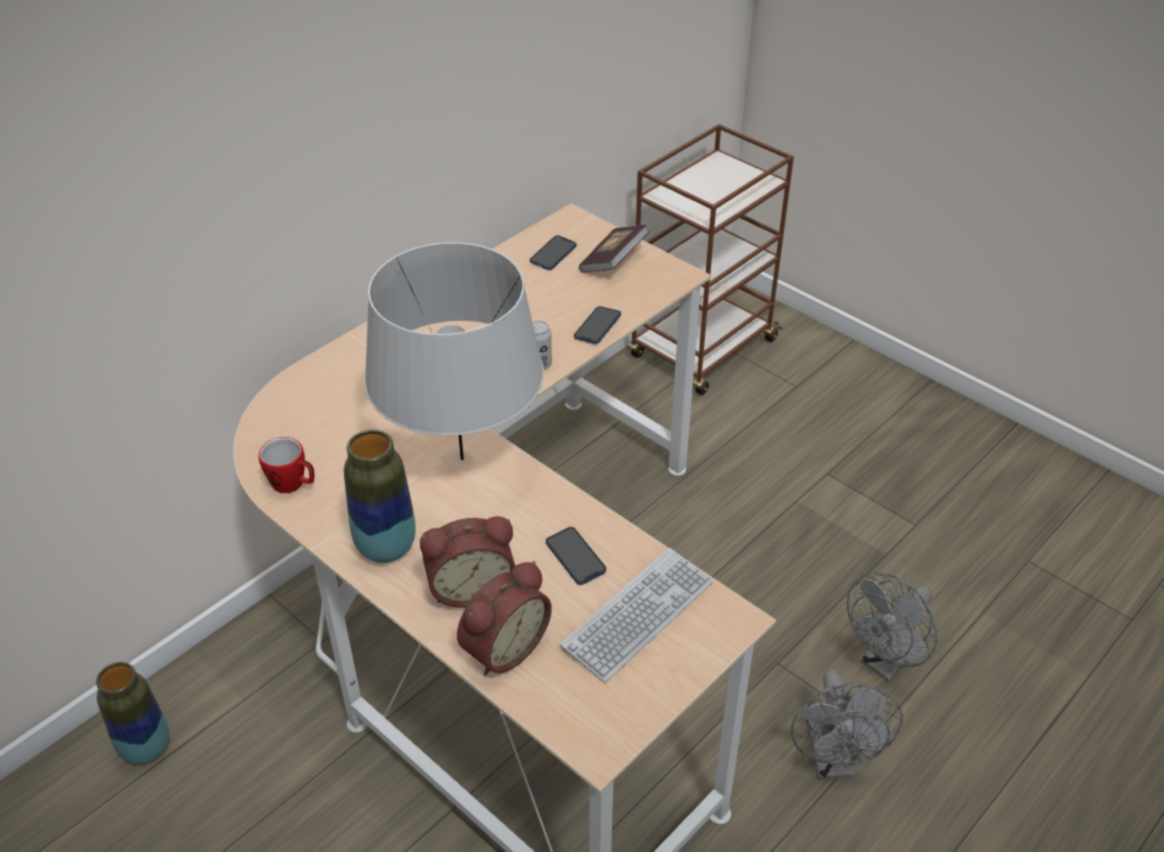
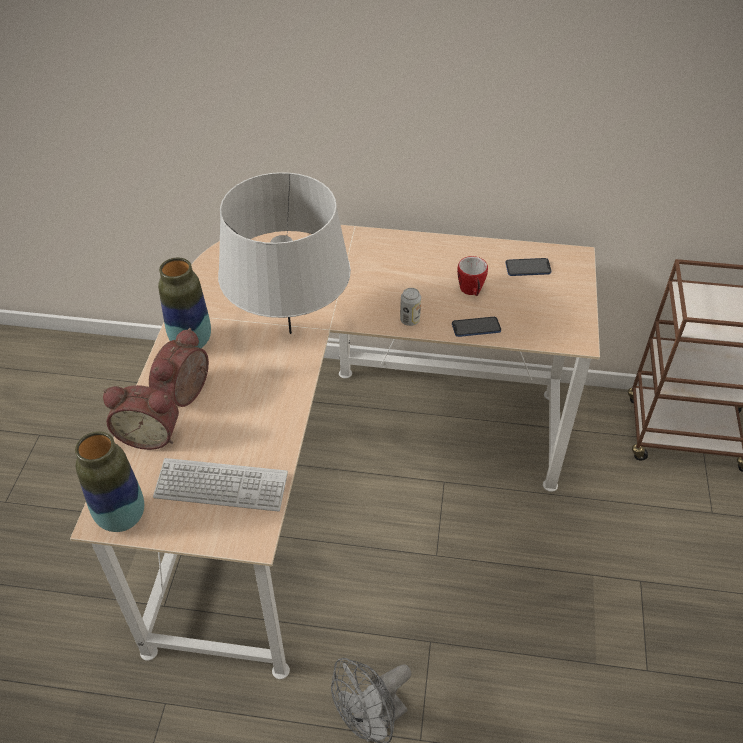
camera: 55 degrees right, 5 degrees up
(146, 748) = (140, 371): vase -> vase (122, 517)
(293, 484) = (210, 278): mug -> mug (471, 291)
(470, 587) = (187, 394): alarm clock -> alarm clock turned 75 degrees clockwise
(575, 557) = (248, 429): phone -> none
(613, 261) = (554, 300): book -> none
(885, 663) = (488, 715): grey fan -> none

